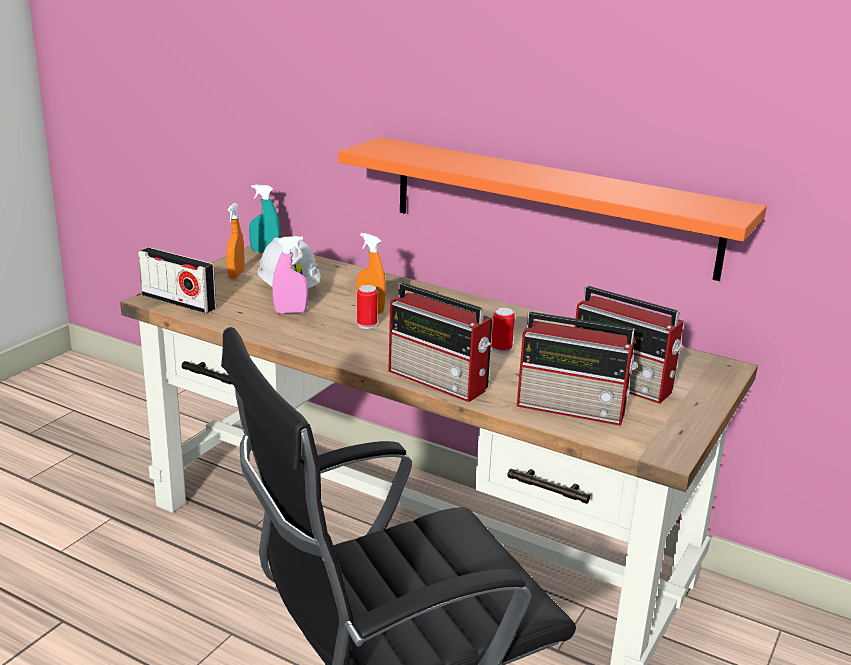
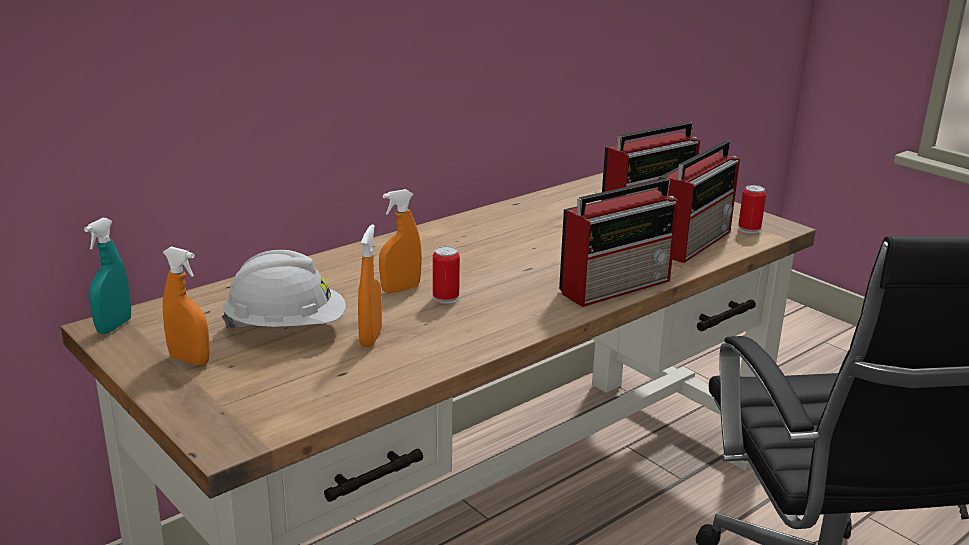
camera: 70 degrees left, 0 degrees up
(178, 302) = (262, 419): radio -> none
(290, 312) = (370, 338): pink spray bottle -> orange spray bottle
(501, 349) = (551, 245): can -> can (749, 229)
(551, 206) = (457, 91): orange shelf -> none

